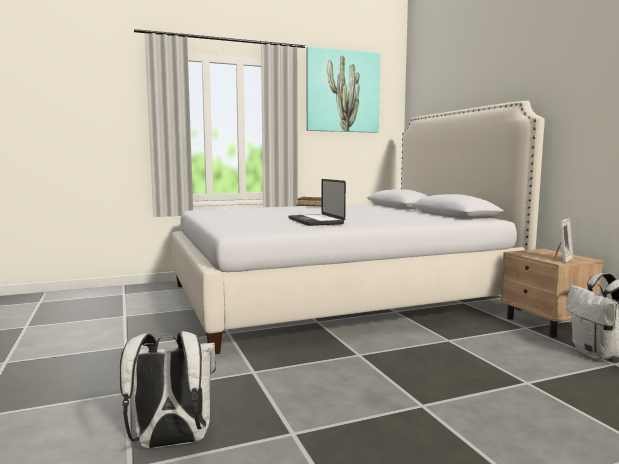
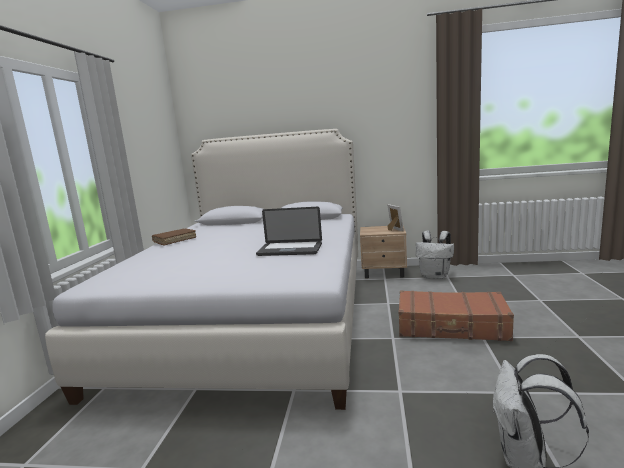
camera: 60 degrees left, 5 degrees up
(342, 91) = (139, 114): picture -> none
(429, 383) = (451, 326): none -> brown suitcase

